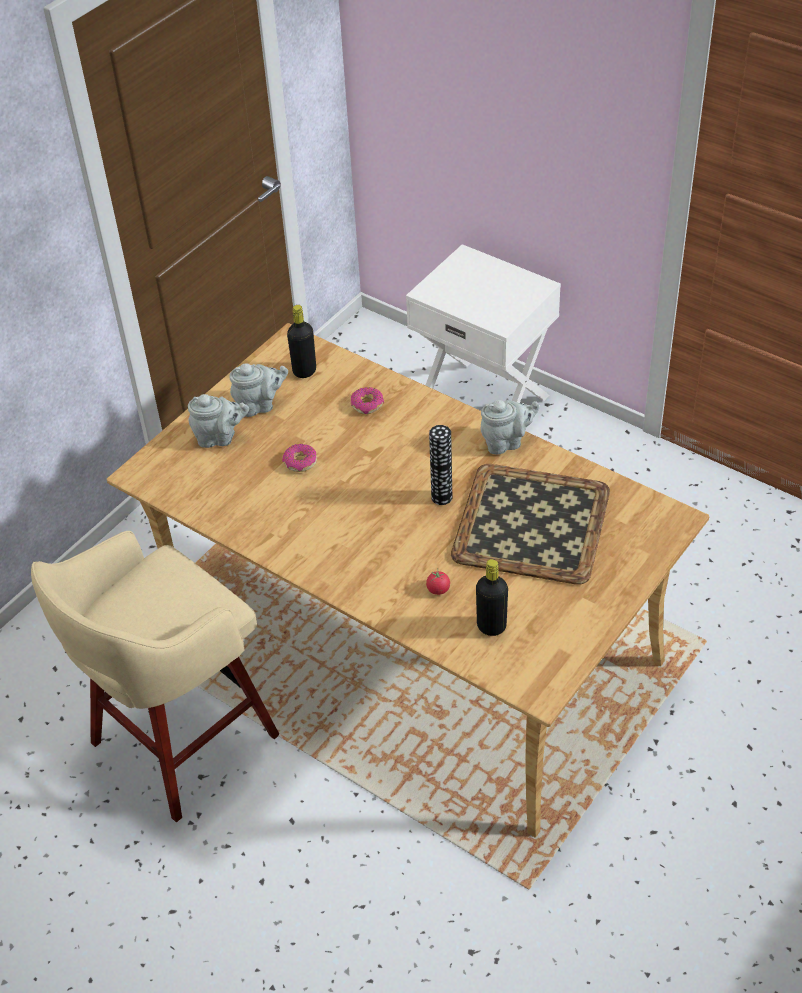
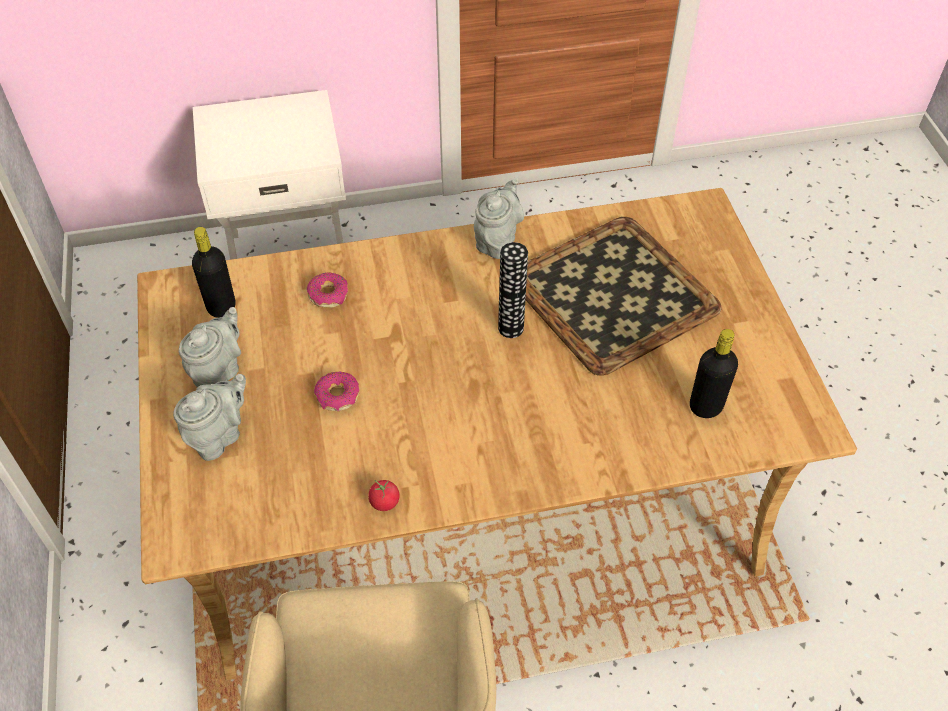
camera: 50 degrees left, 5 degrees up
(438, 589) = (621, 411): tomato -> tomato (384, 502)

